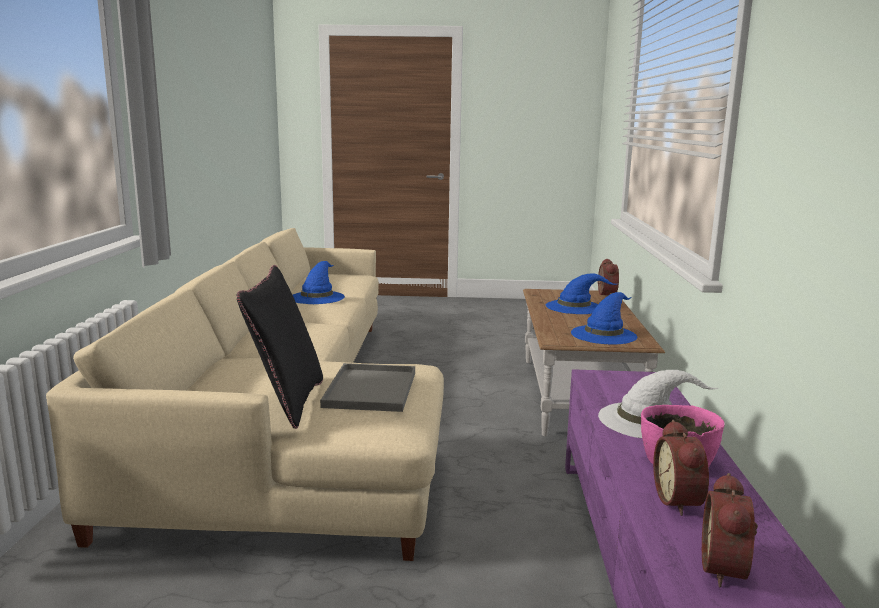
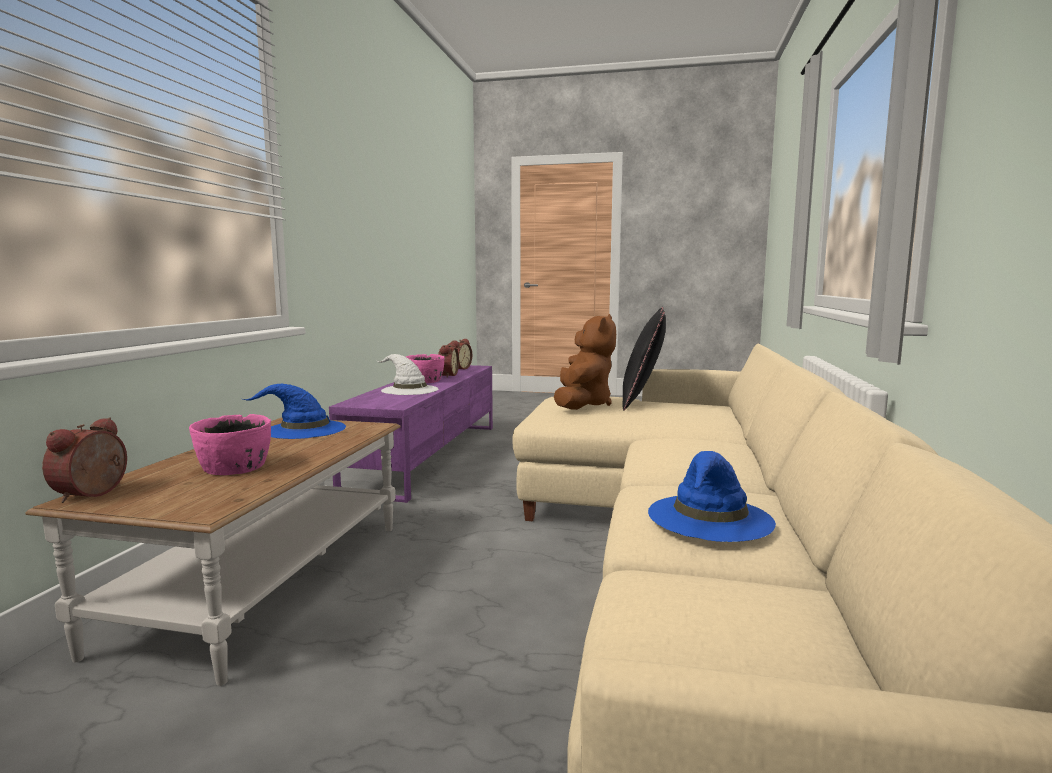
camera: 170 degrees left, 5 degrees down
(370, 388) = (582, 404): grey tray -> brown plush toy
(575, 306) = (235, 467): blue hat -> pink bowl

